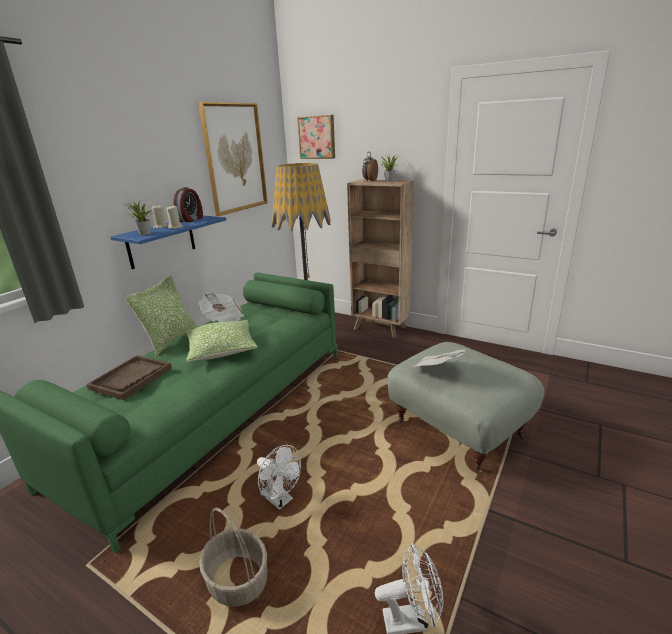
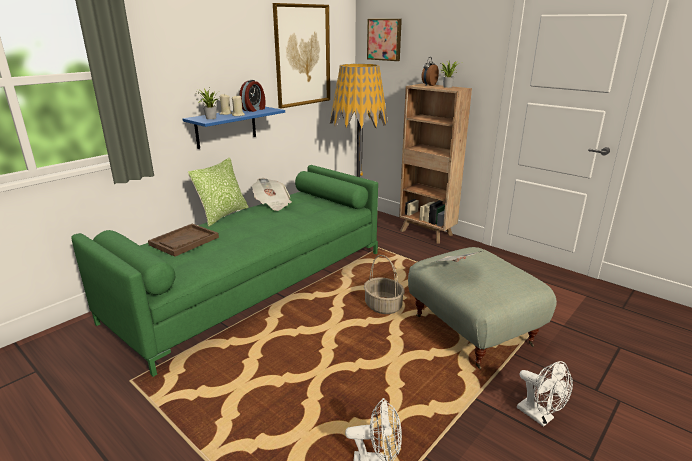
camera: 10 degrees right, 0 degrees up
(221, 349) = (264, 228): pillow -> none
(237, 580) = (242, 412): basket -> basket (382, 306)
(280, 500) = (292, 361): white fan -> white fan (540, 416)

